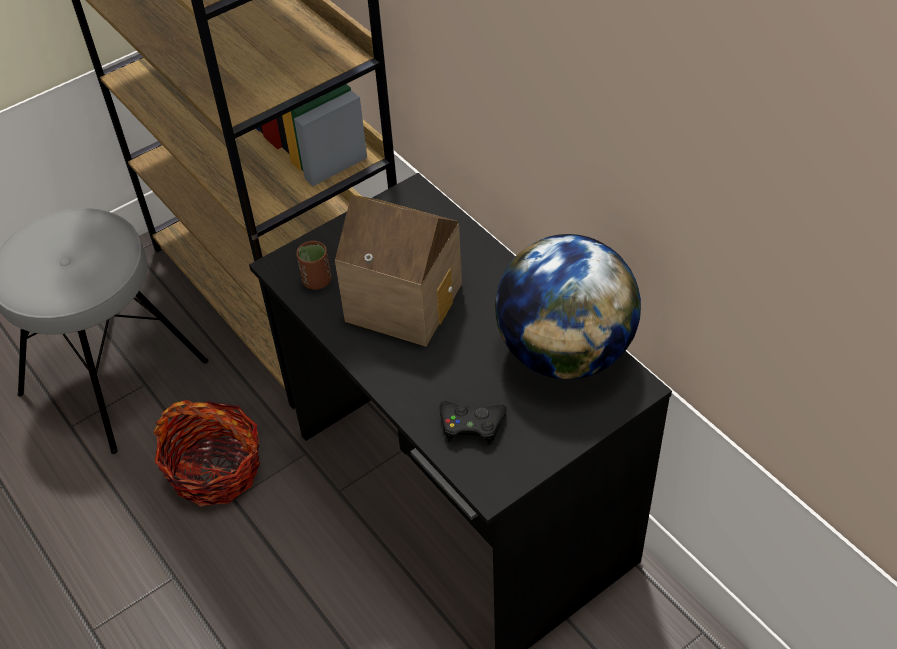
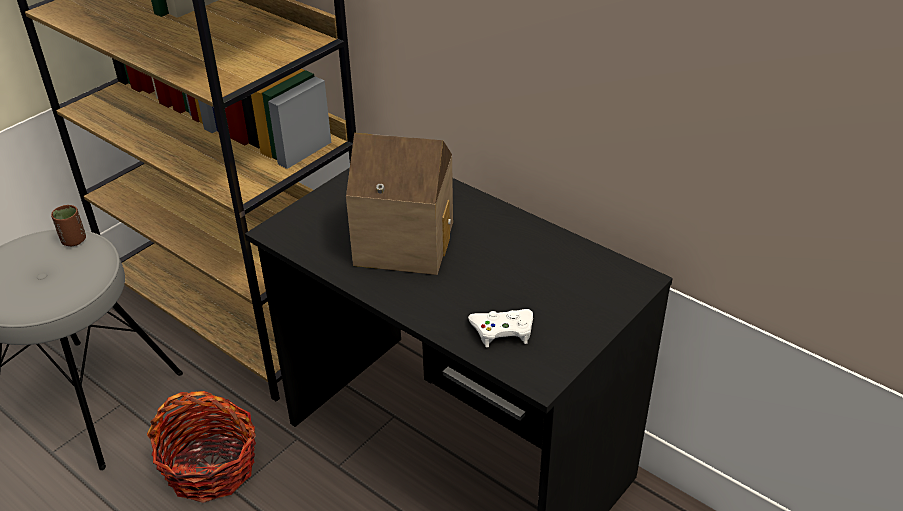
camera: 15 degrees left, 10 degrees down
(317, 281) = (315, 238): brown cup -> brown cup (74, 240)
(471, 425) = (502, 331): black game controller -> white game controller
(565, 352) = (566, 261): globe -> none

